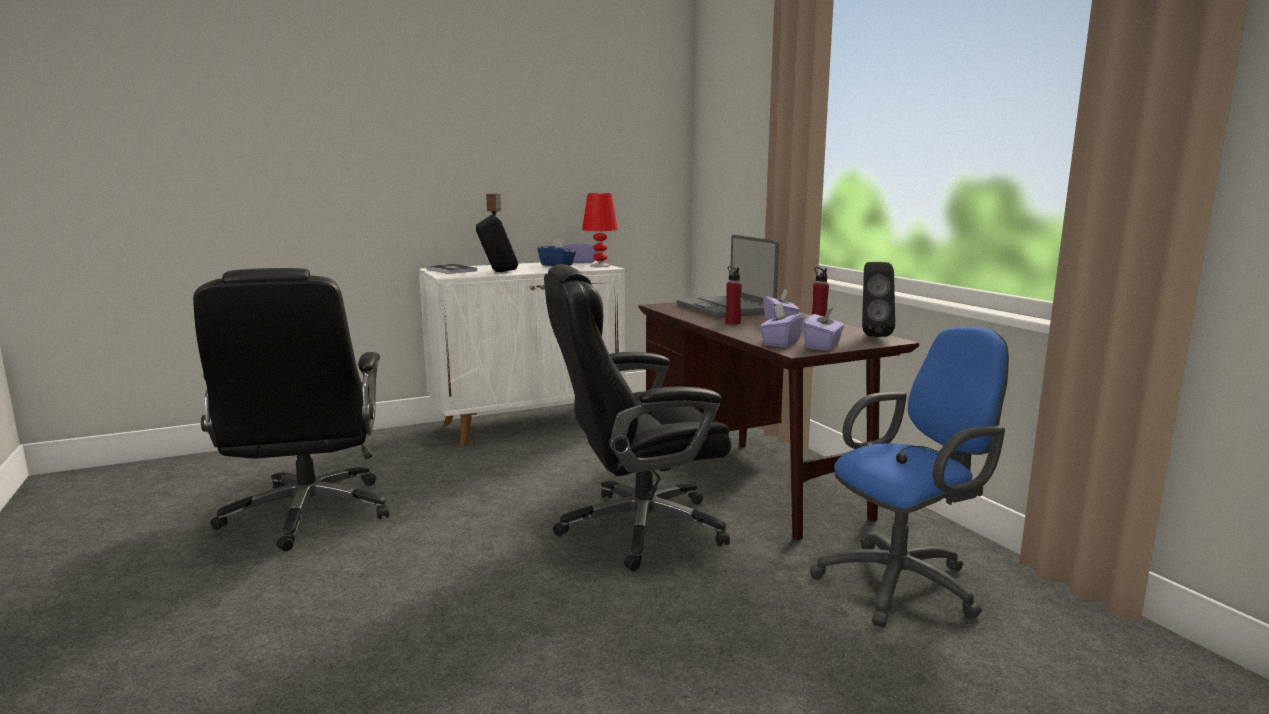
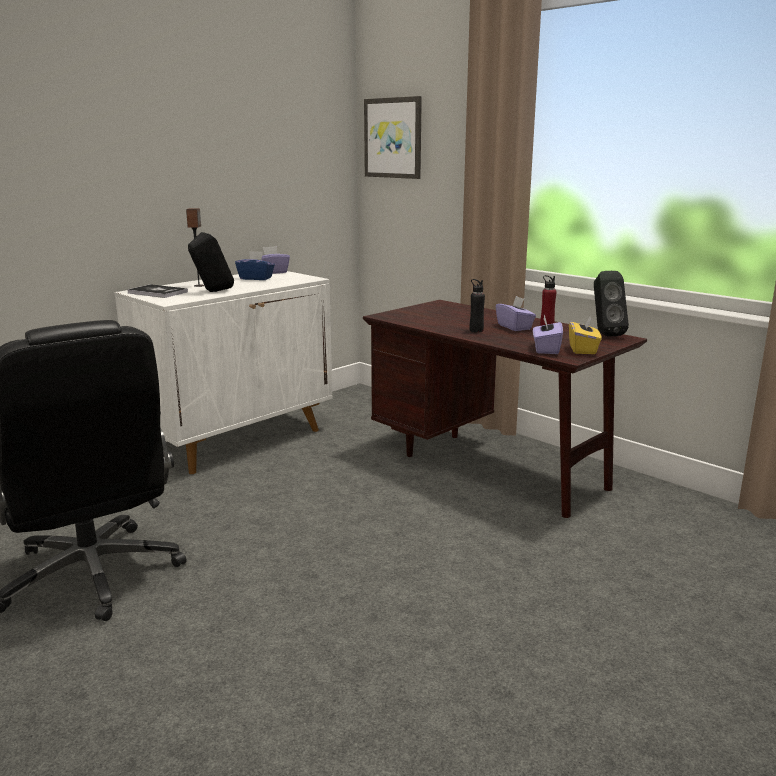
camera: 20 degrees left, 5 degrees up
(600, 266) = (301, 277): red table lamp -> none
(637, 528) = (431, 531): black office chair -> none
(720, 131) = (393, 138): none -> picture
(725, 309) = (447, 314): laptop -> none
(732, 323) = (476, 330): red bottle -> black bottle
(823, 346) = (583, 349): purple tissue box -> yellow tissue box
(904, 584) = (671, 541): blue office chair -> none

